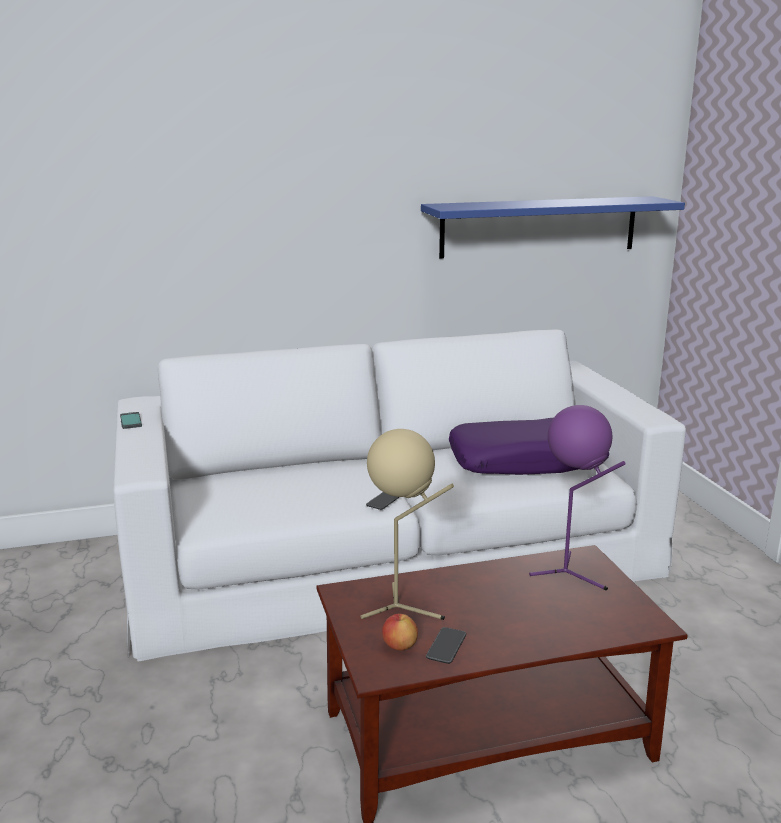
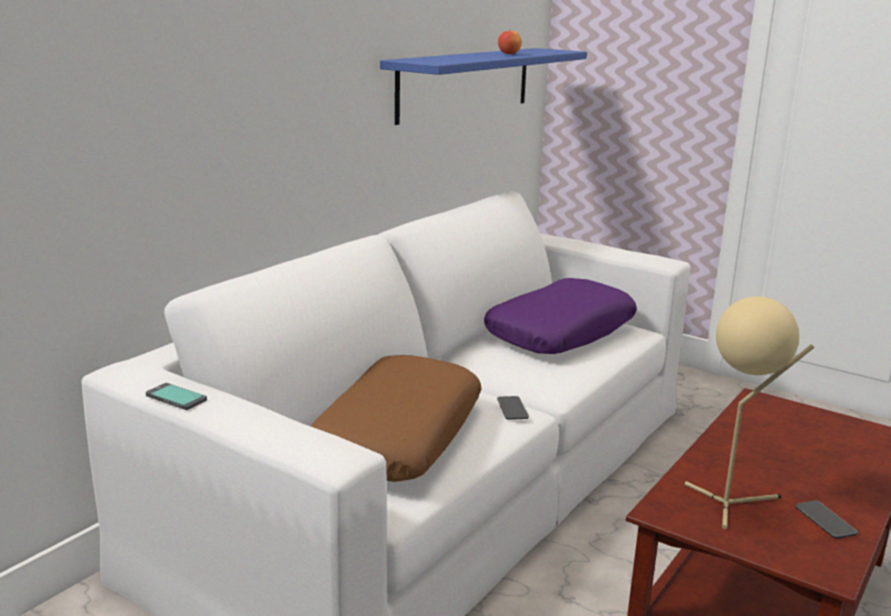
camera: 40 degrees left, 0 degrees up
(279, 491) = (398, 435): none -> brown pillow
(399, 646) = (798, 538): apple -> apple (508, 53)
(570, 574) = (777, 418): purple table lamp -> none

